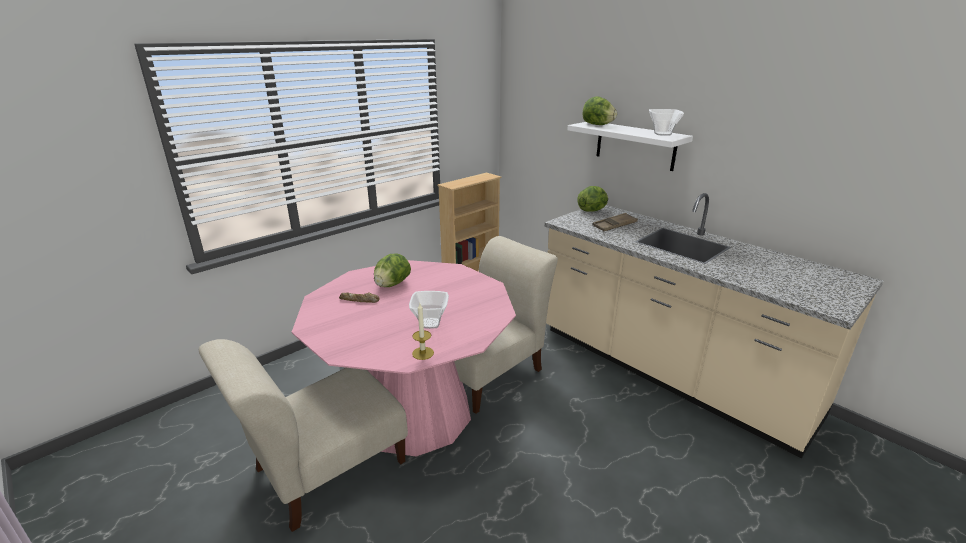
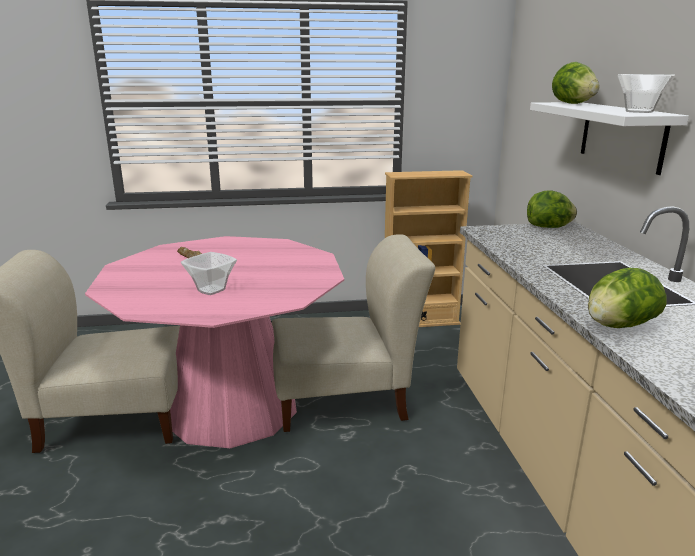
camera: 35 degrees right, 5 degrees down
(392, 284) = (239, 254): lettuce -> lettuce (618, 326)
(423, 353) = (161, 309): candle -> none
(614, 225) = (548, 245): brown tray -> none

